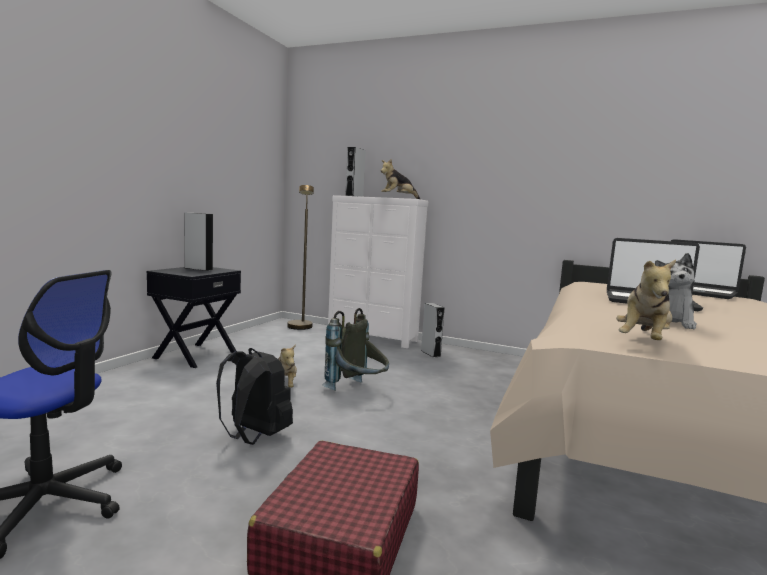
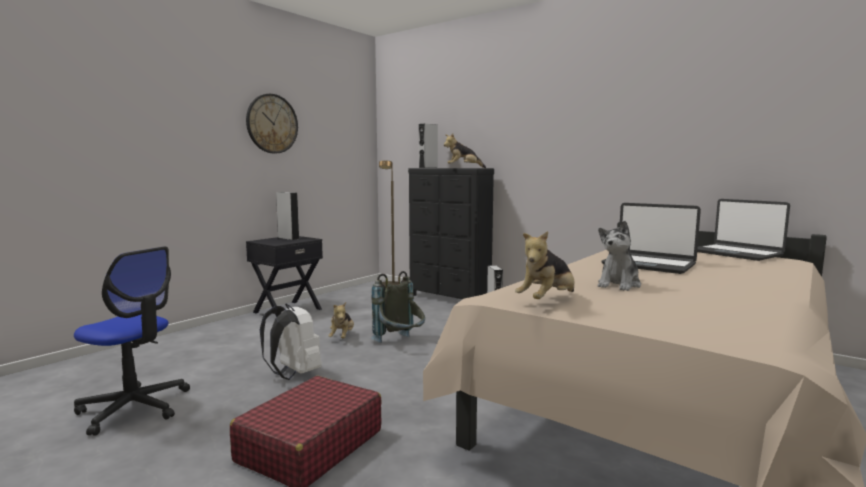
camera: 15 degrees right, 0 degrees up
(180, 129) = (272, 124): none -> wall clock
(254, 436) = (294, 374): black backpack -> white backpack
(372, 338) = (449, 298): white dresser -> black dresser

